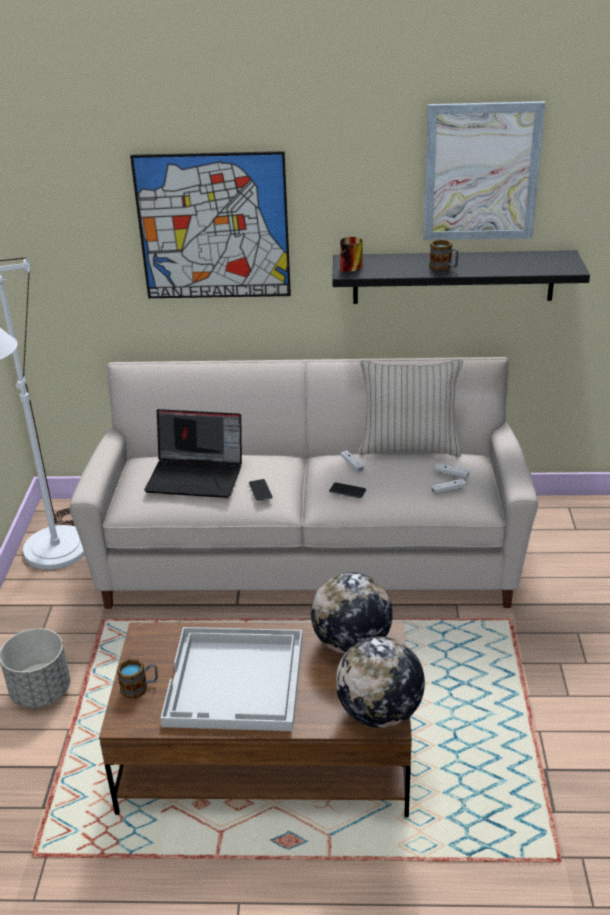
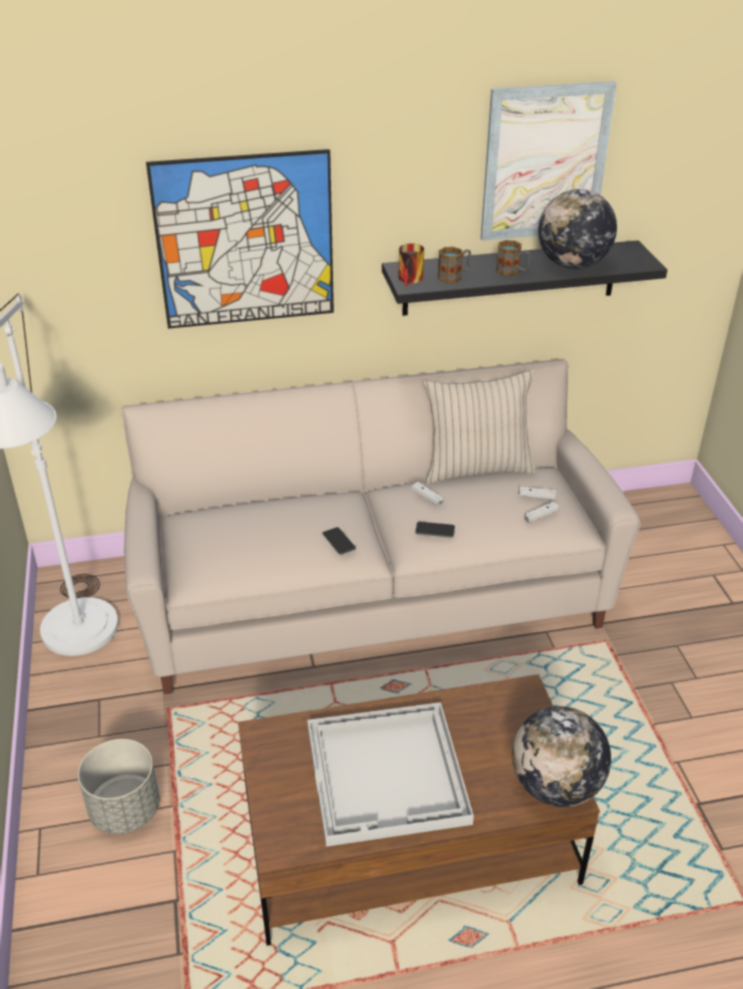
camera: 15 degrees left, 5 degrees up
(140, 687) = (282, 802): mug -> mug (454, 276)
(197, 476) = (260, 532): laptop -> none
(351, 643) = (495, 708): globe -> globe (572, 265)

